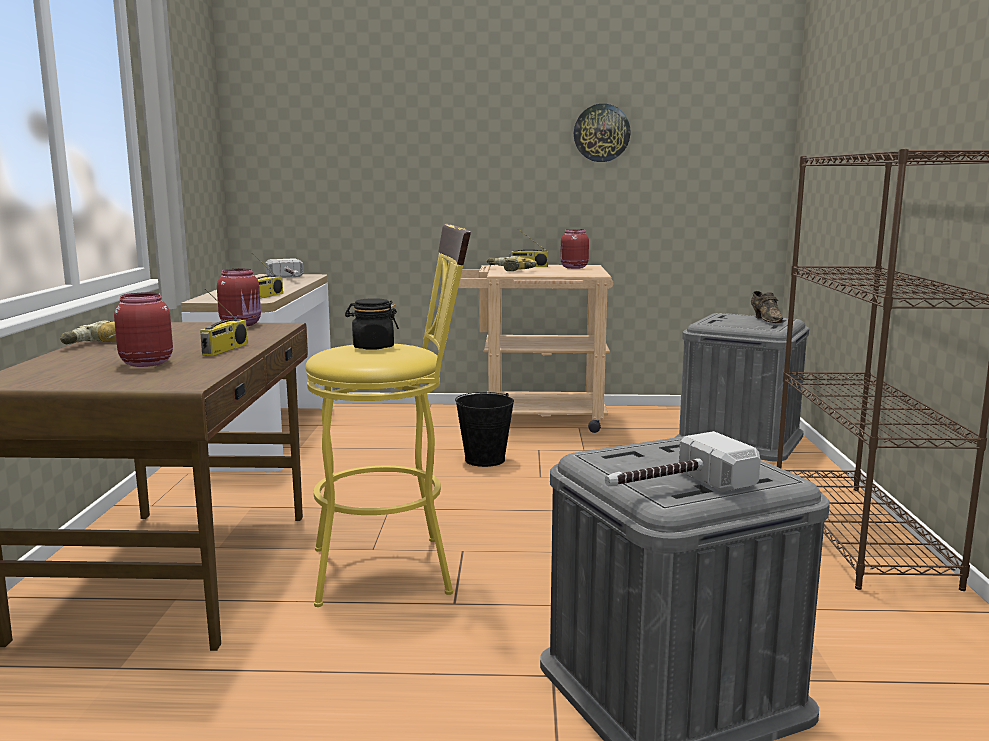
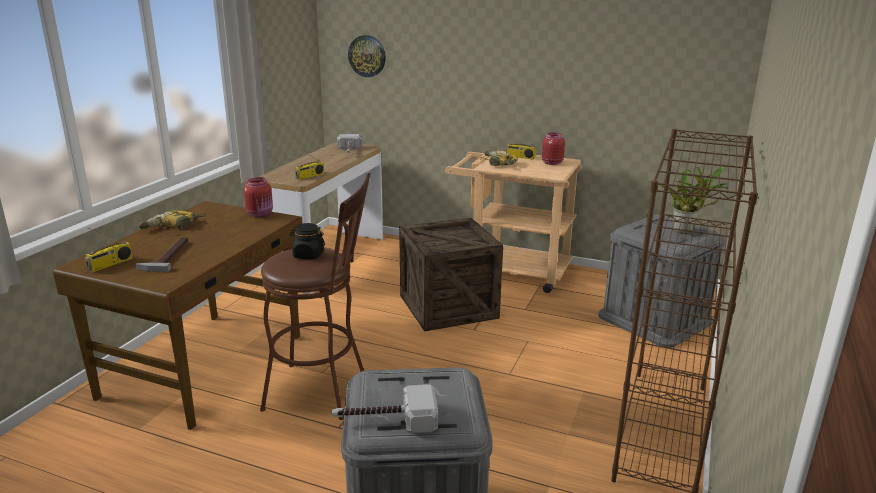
camera: 20 degrees right, 10 degrees up
(145, 363) = (167, 255): red jar -> hammer
(225, 349) = (222, 246): radio -> radio (110, 264)
(395, 568) = (324, 391): yellow stool -> brown stool
(485, 460) = (448, 306): black bucket -> crate
(601, 133) = (589, 54): wall clock -> wall clock (367, 56)
(766, 320) = (685, 231): brown shoe -> potted plant

